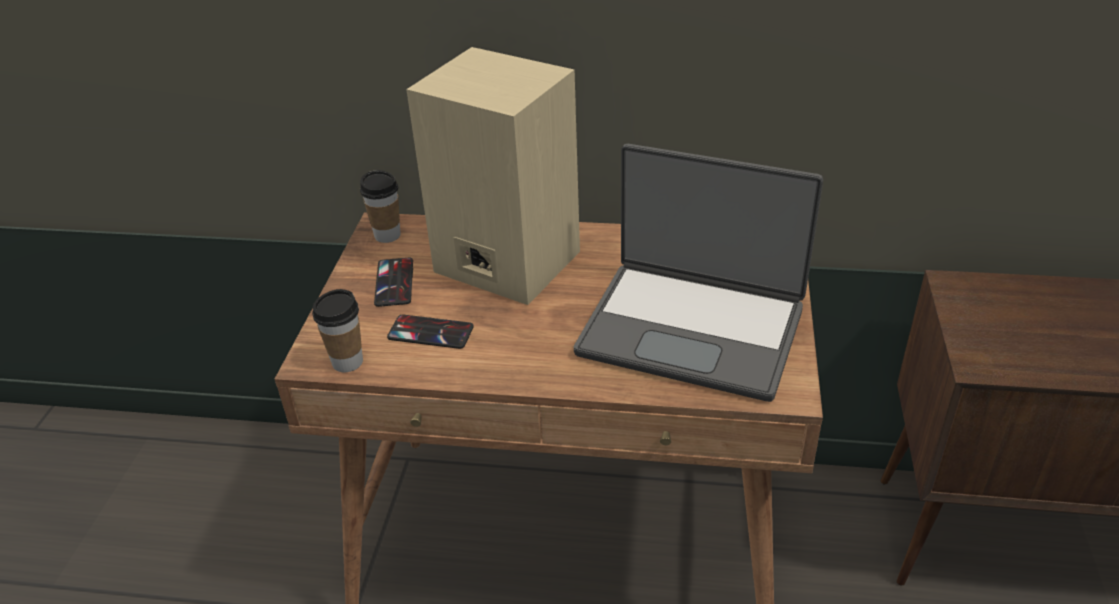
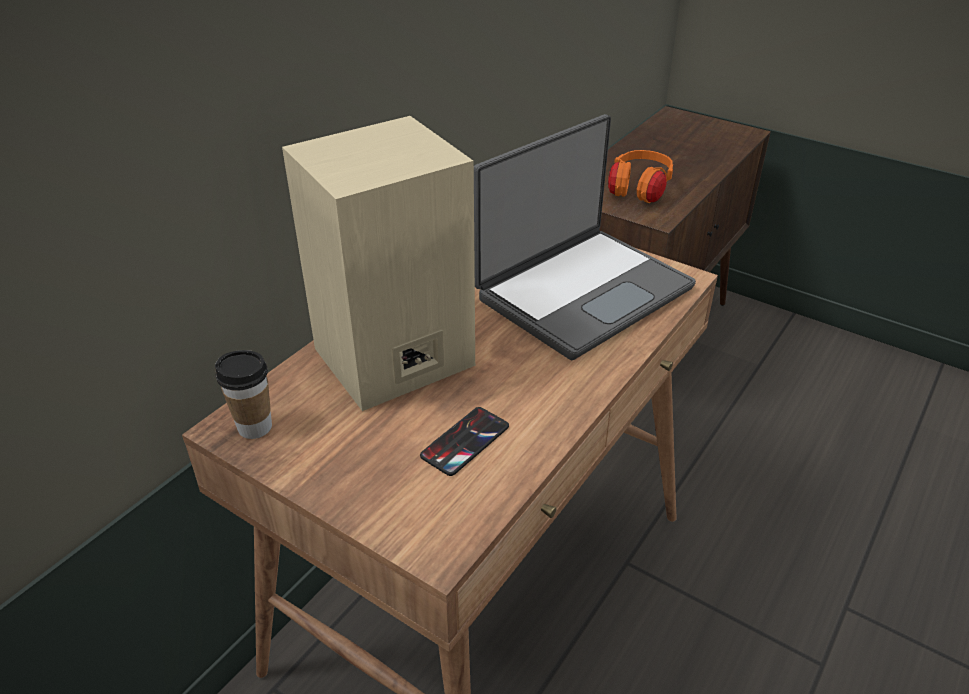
camera: 65 degrees left, 0 degrees up
(347, 362) = (465, 519): cup -> none
(394, 282) = (353, 445): phone -> none
(1021, 332) = (639, 192): none -> orange headphones

